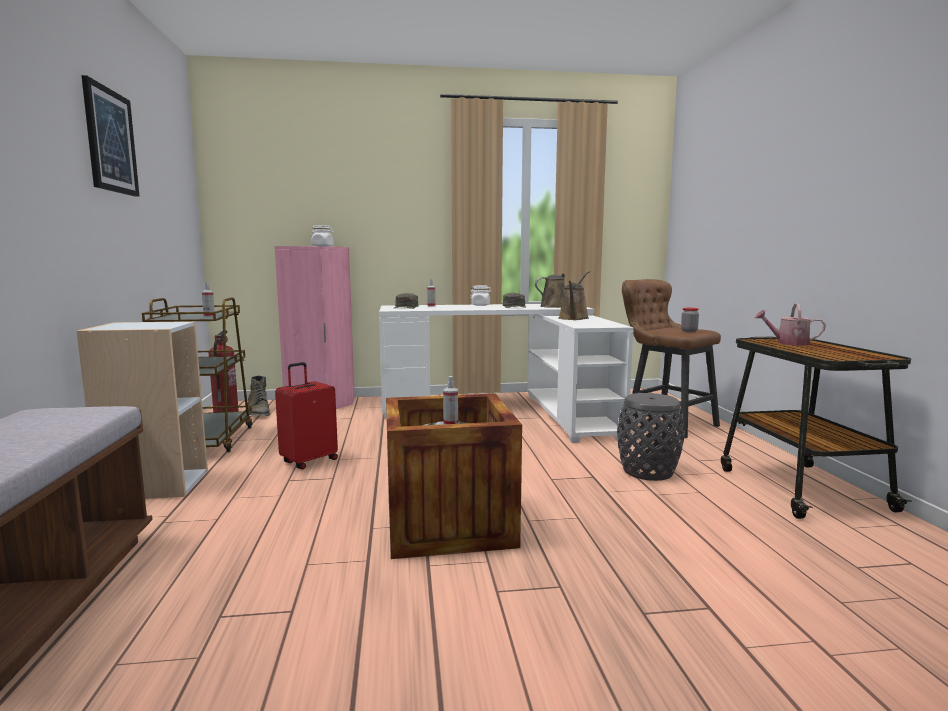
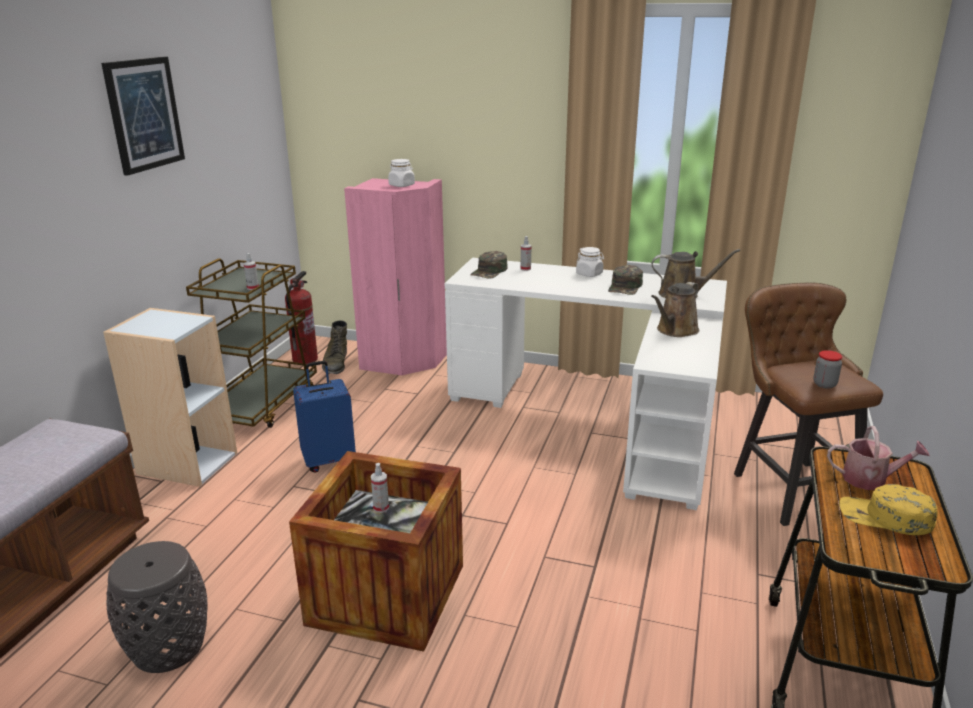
camera: 25 degrees right, 15 degrees up
(309, 461) = (329, 460): red suitcase -> blue suitcase
(647, 471) = (668, 576): grey stool -> grey stool (168, 647)
(787, 343) = (870, 479): watering can -> watering can turned 150 degrees clockwise
(823, 350) = (885, 517): none -> yellow cap

